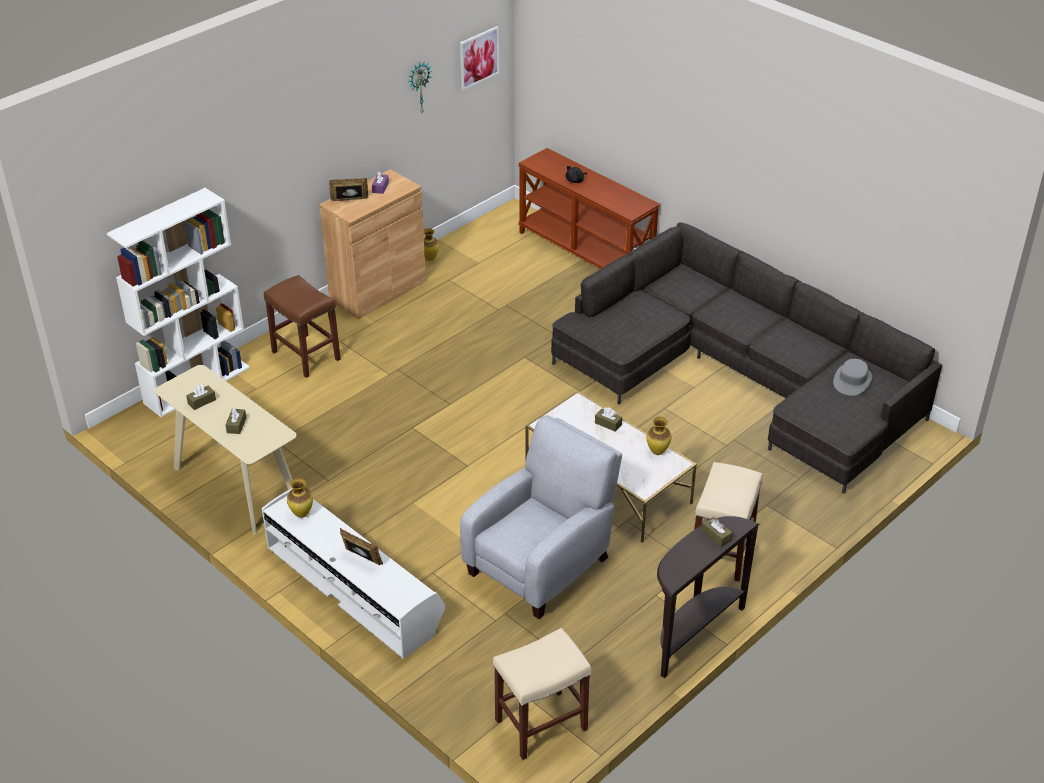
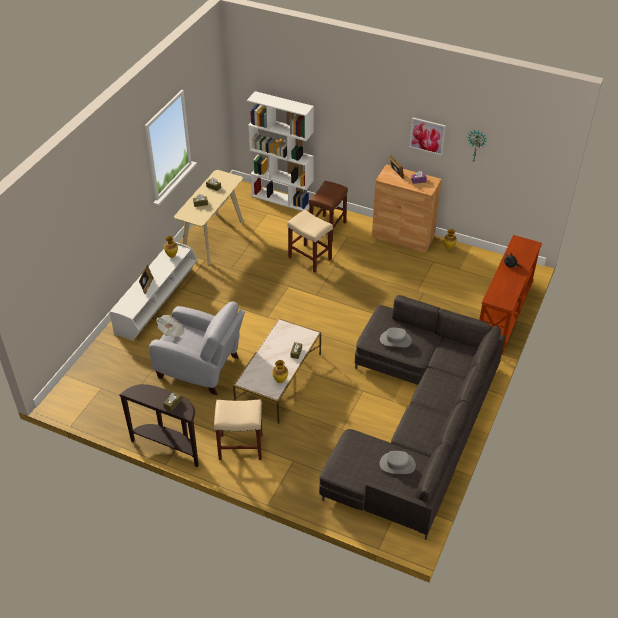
camera: 70 degrees right, 5 degrees up
(478, 57) = (531, 158): picture -> picture (427, 136)
(505, 541) = (171, 331): none -> newspaper
(542, 723) = (85, 398): beige stool -> beige stool (310, 258)
(633, 325) = (395, 340): none -> grey hat

